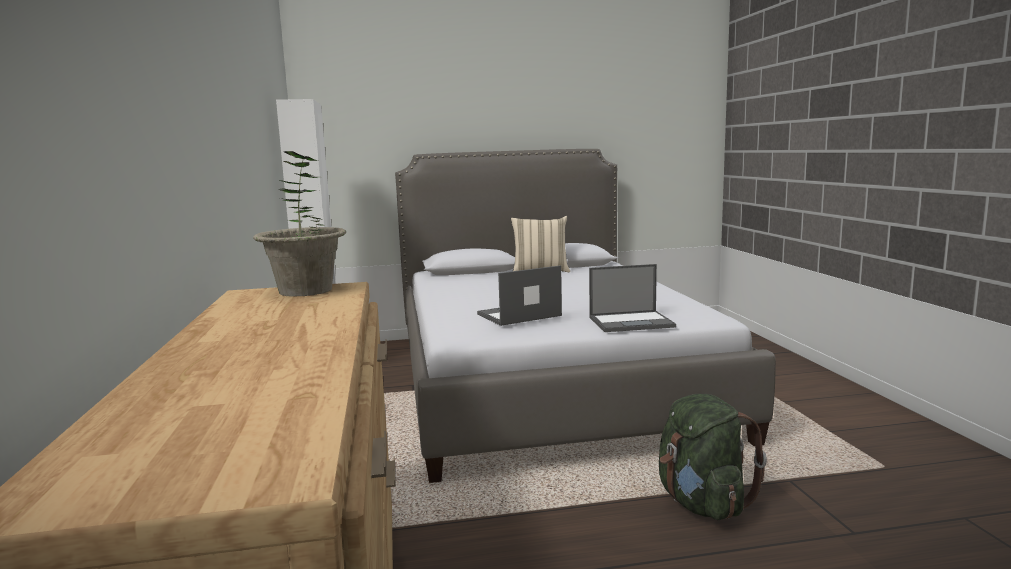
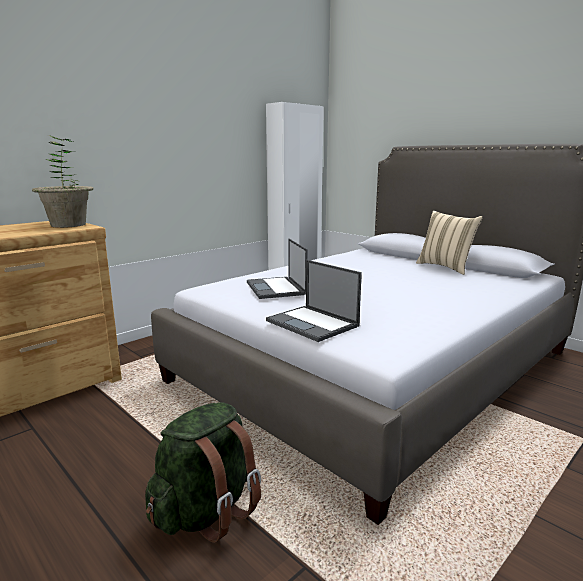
camera: 55 degrees right, 5 degrees up
(518, 315) = (276, 288): laptop -> laptop turned 135 degrees counterclockwise

